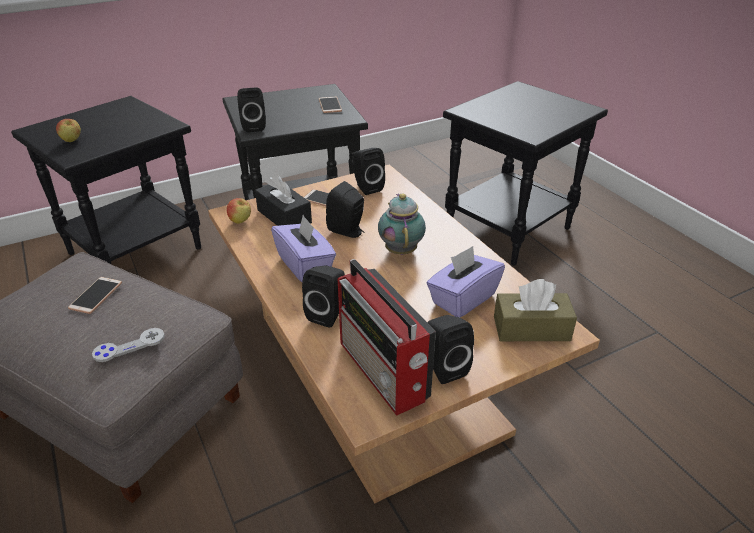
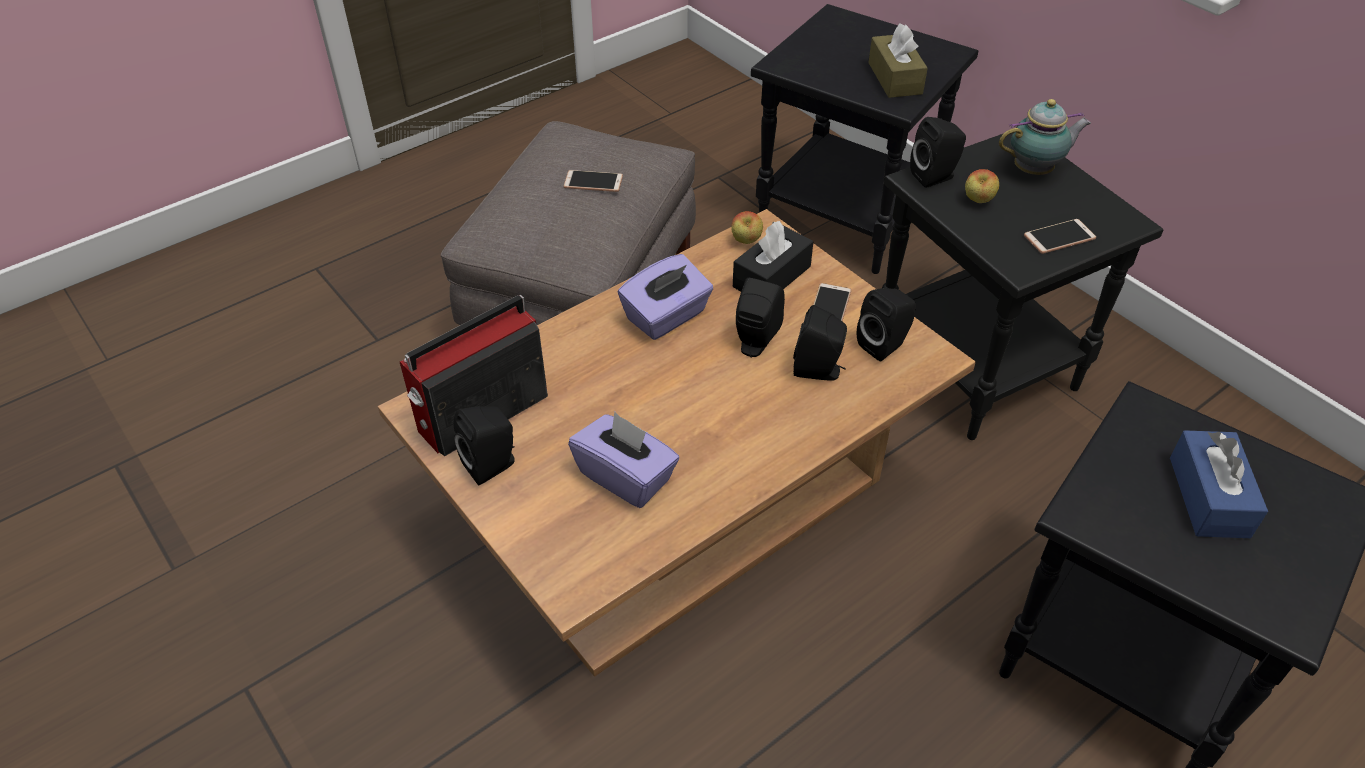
camera: 80 degrees right, 10 degrees up
(72, 141) = (818, 50): apple -> apple (978, 201)
(129, 346) = (523, 228): grey game controller -> none
(328, 314) = (575, 353): black speaker -> black speaker (819, 371)
(401, 250) = (725, 402): teapot -> teapot (1035, 171)
(520, 109) = (1208, 497): none -> blue tissue box
(531, 328) = (574, 553): brown tissue box -> brown tissue box (895, 78)

